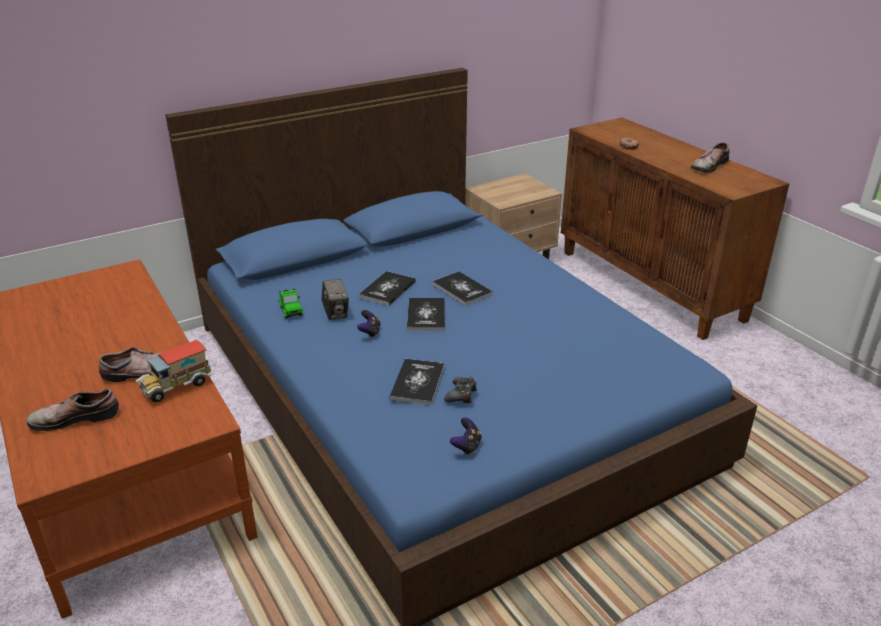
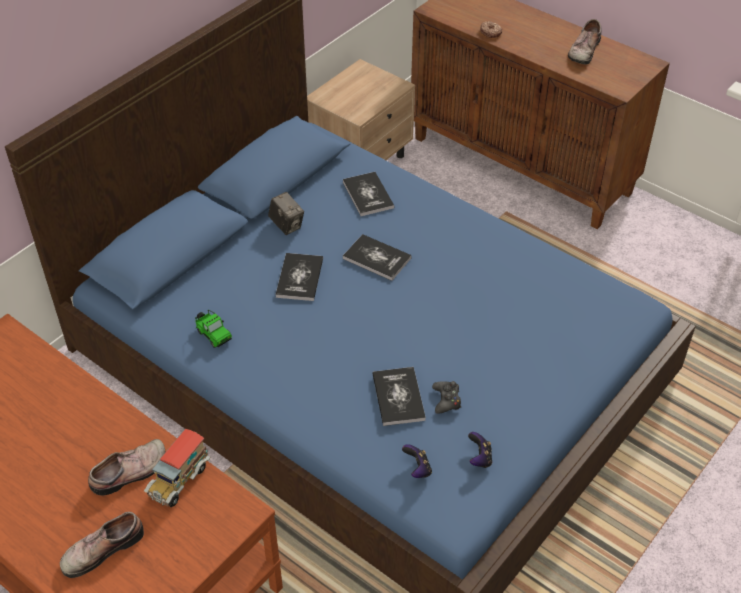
camera: 20 degrees left, 15 degrees up
(336, 313) = (263, 325): camera -> camera (287, 225)
(370, 332) = (314, 343): game controller -> game controller (417, 469)
(426, 316) = (359, 305): book -> book (368, 195)

